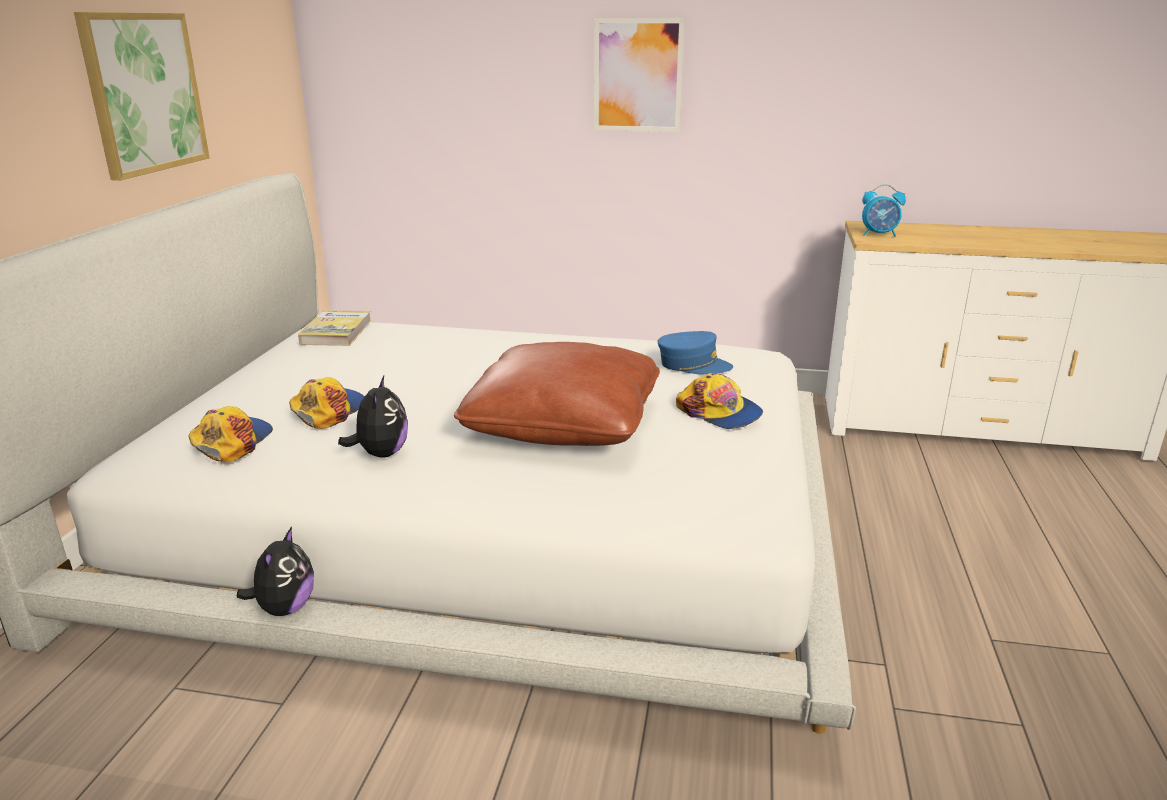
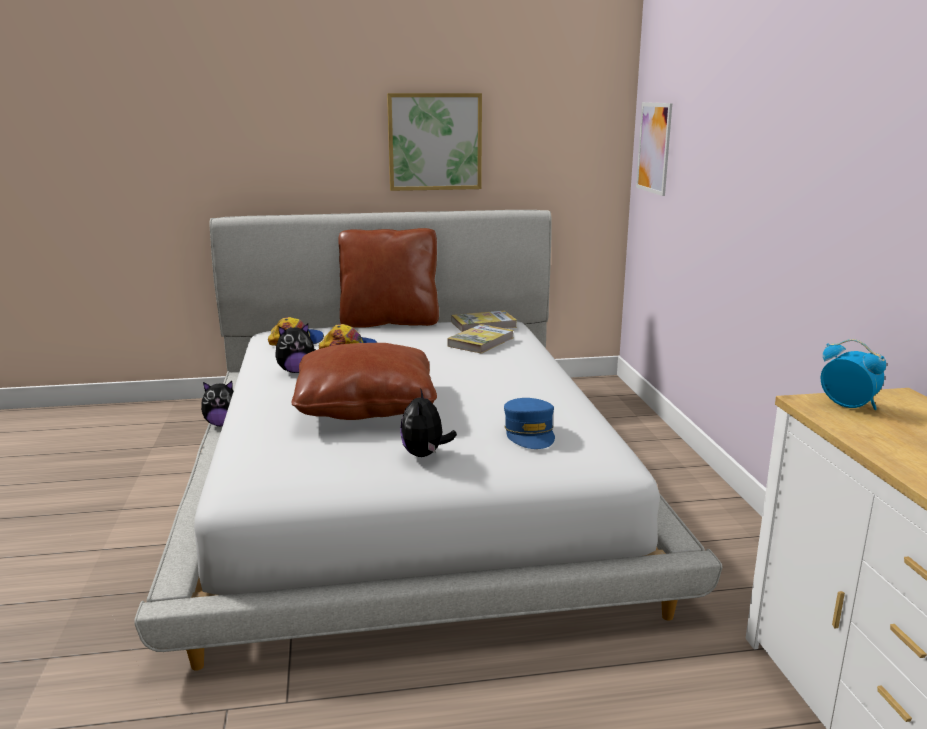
camera: 70 degrees right, 5 degrees down
(231, 377) = (389, 322): none -> brown pillow
(403, 342) = (481, 342): none -> book
(638, 75) = (777, 161): picture -> picture (654, 147)
(719, 413) = (425, 454): cap -> plush toy
(879, 235) = (848, 405): alarm clock -> alarm clock turned 150 degrees clockwise

